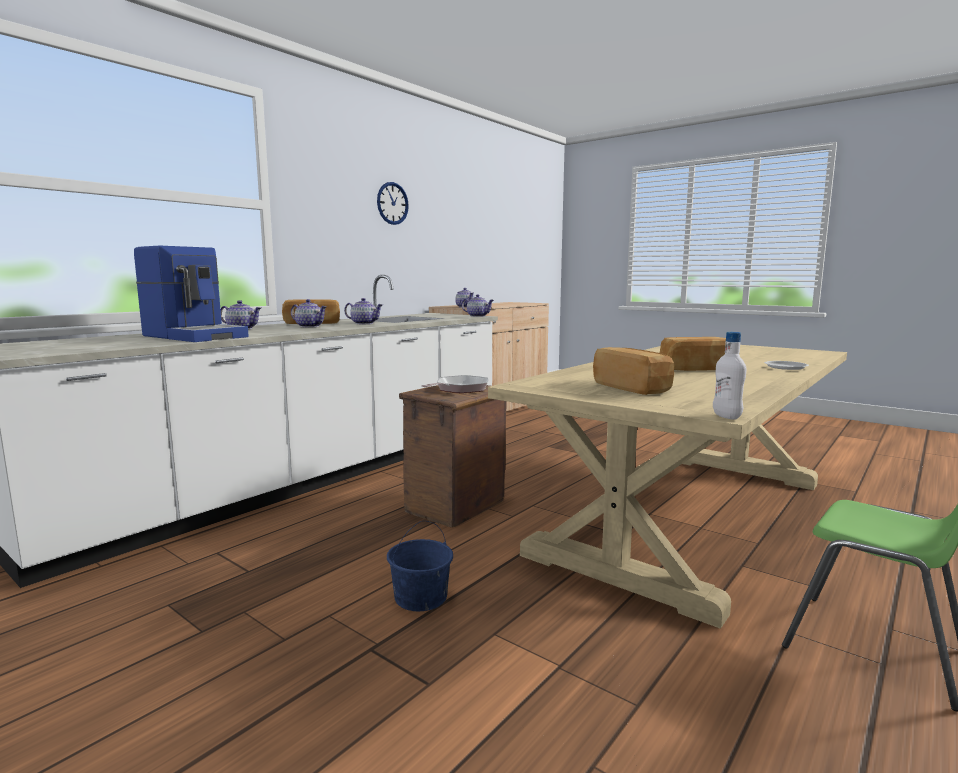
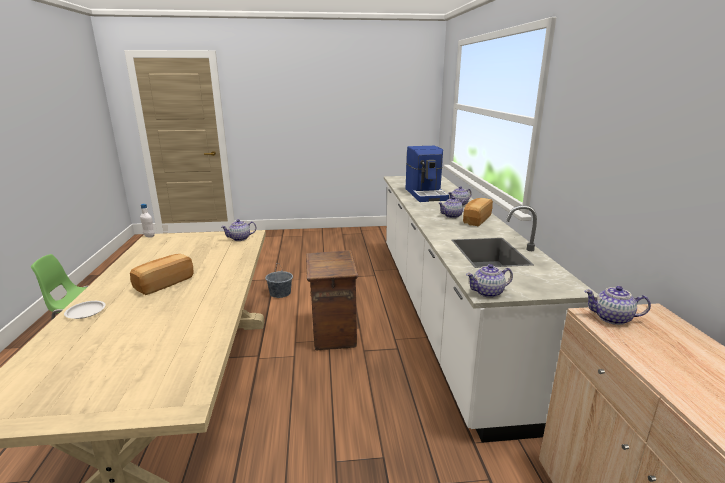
camera: 135 degrees right, 10 degrees up
(195, 336) = (426, 194): coffee machine -> coffee machine turned 90 degrees counterclockwise
(364, 323) = (455, 230): teapot -> teapot (240, 238)
(392, 203) = (647, 121): wall clock -> none
(421, 597) = (280, 293): blue bucket -> grey bucket
(459, 389) = (329, 263): frying pan -> none
(632, 387) = (197, 246): bread -> none

